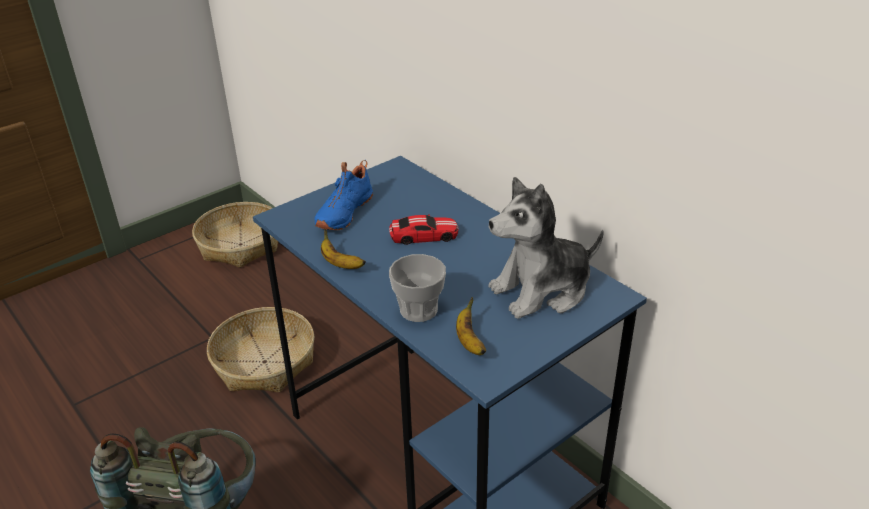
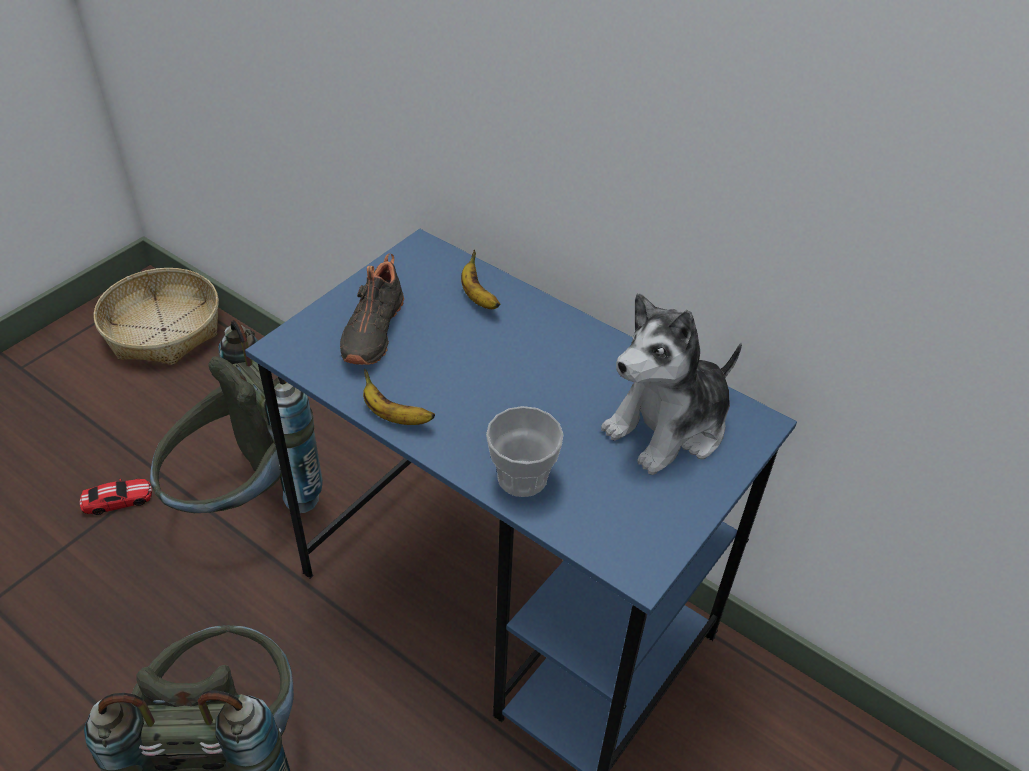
camera: 15 degrees left, 10 degrees up
(265, 362) = (245, 501): basket -> grey backpack
(343, 212) = (371, 330): blue shoe -> black shoe
(424, 235) = (492, 357): toy car -> toy car (118, 500)
(469, 341) = (602, 518): banana -> banana (477, 297)

